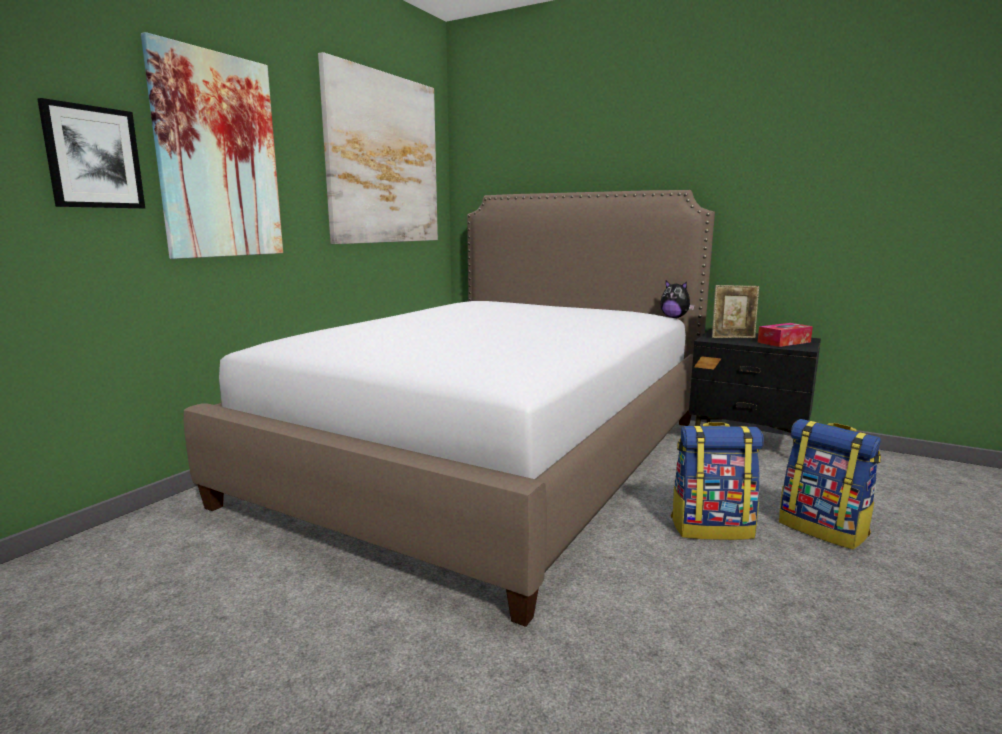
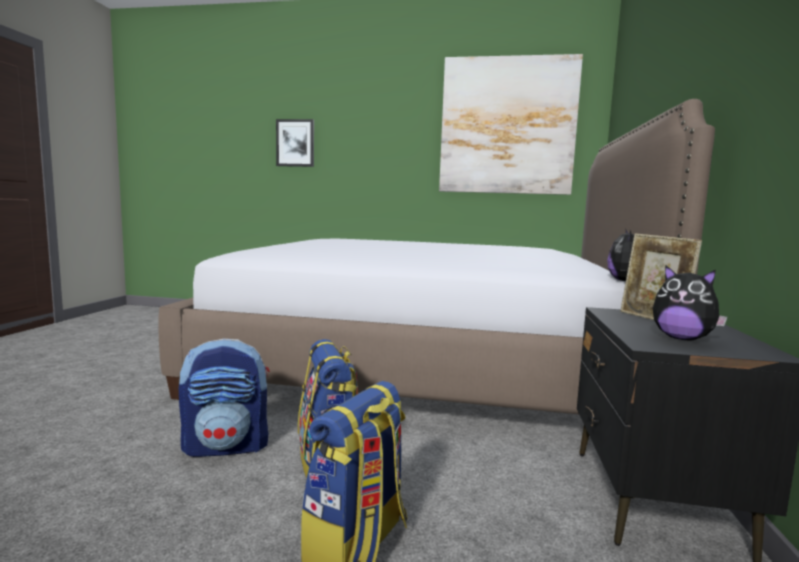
camera: 70 degrees right, 5 degrees down
(218, 157) = (359, 137): picture -> none
(681, 578) = (227, 446): none -> backpack
(784, 342) = (682, 339): tissue box -> plush toy

